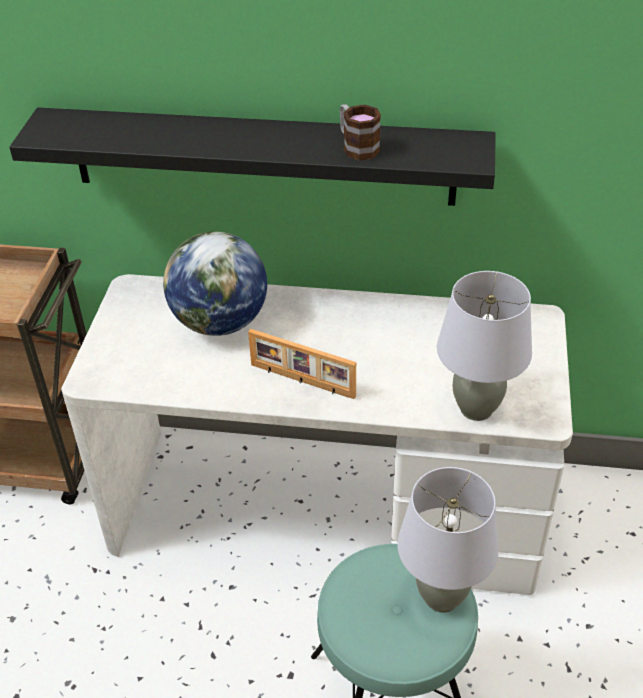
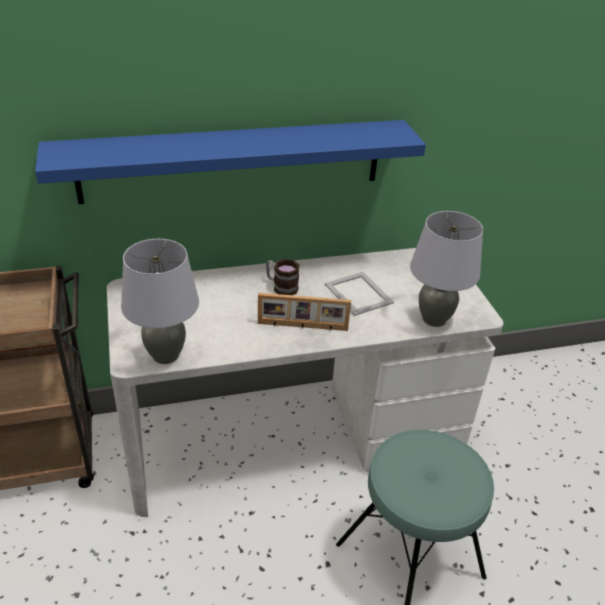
camera: 25 degrees left, 5 degrees down
(219, 323) = (215, 299): globe -> none
(262, 156) = (232, 161): black shelf -> blue shelf
(356, 147) = (319, 138): mug -> mug (281, 287)
(399, 351) = (358, 293): none -> picture frame
(441, 598) = (458, 458): grey table lamp -> grey table lamp (166, 355)

